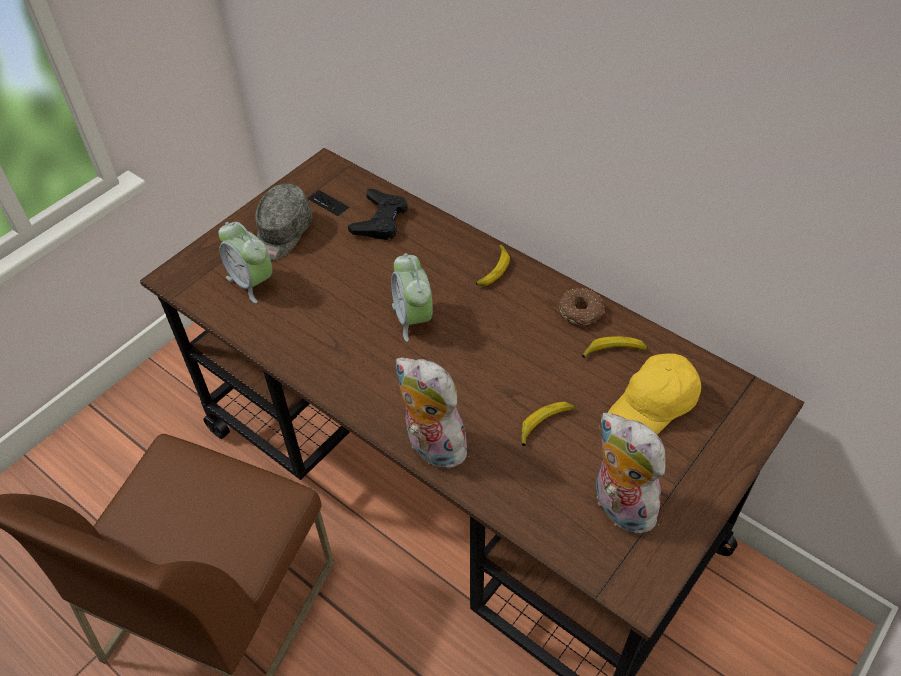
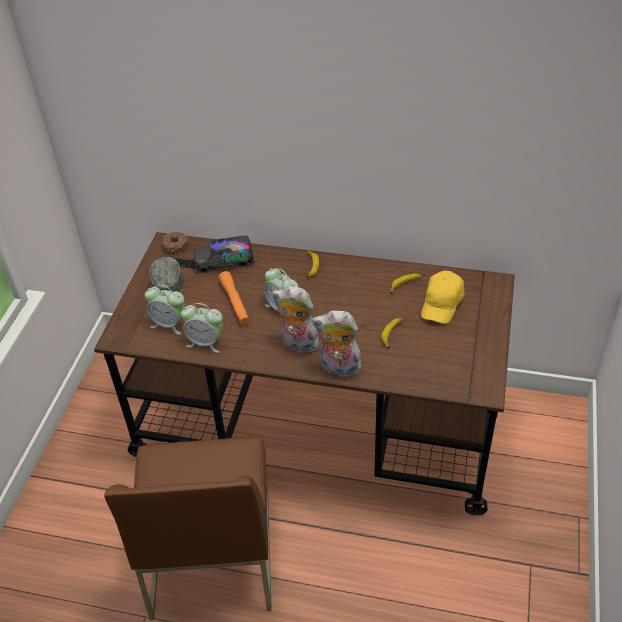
camera: 25 degrees left, 5 degrees down
(279, 328) = (206, 342): none -> alarm clock
(355, 284) = (235, 302): none -> orange flashlight
(380, 220) = (224, 262): black game controller -> toy truck
(581, 312) = (375, 271): donut -> donut (176, 245)
(618, 506) = (453, 357): plush toy -> plush toy (297, 344)

